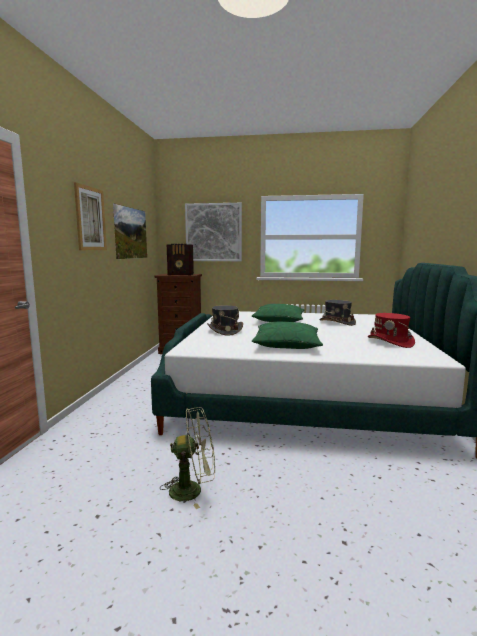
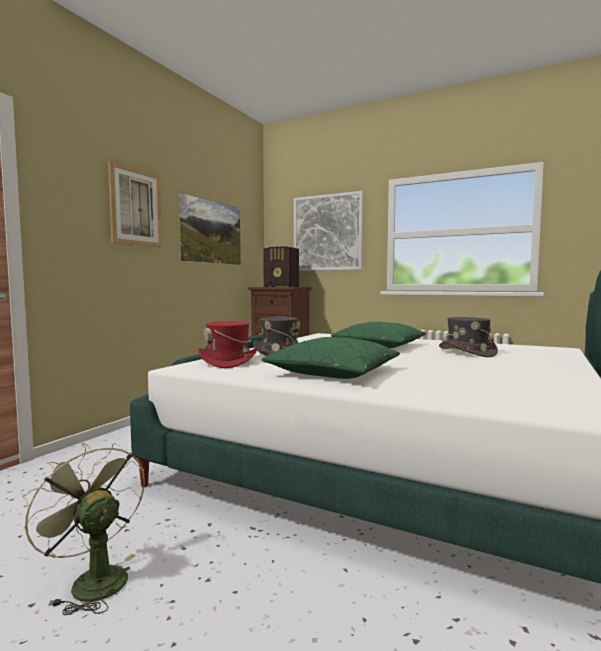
camera: 20 degrees right, 5 degrees down
(193, 490) = (92, 580): green fan -> green fan turned 150 degrees counterclockwise
(390, 342) = (522, 382): red hat -> red hat (228, 362)

